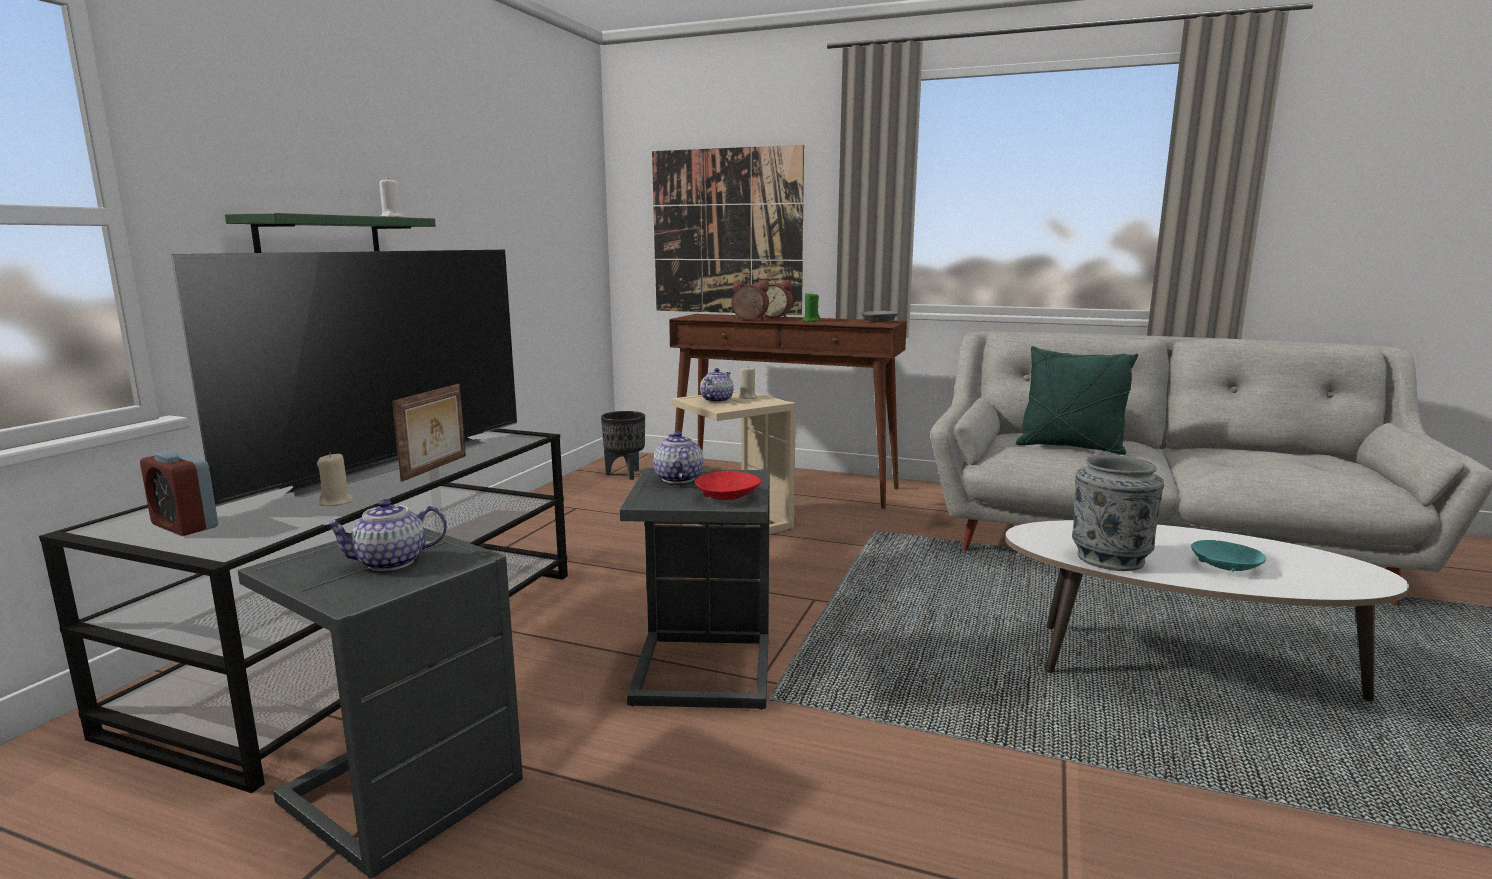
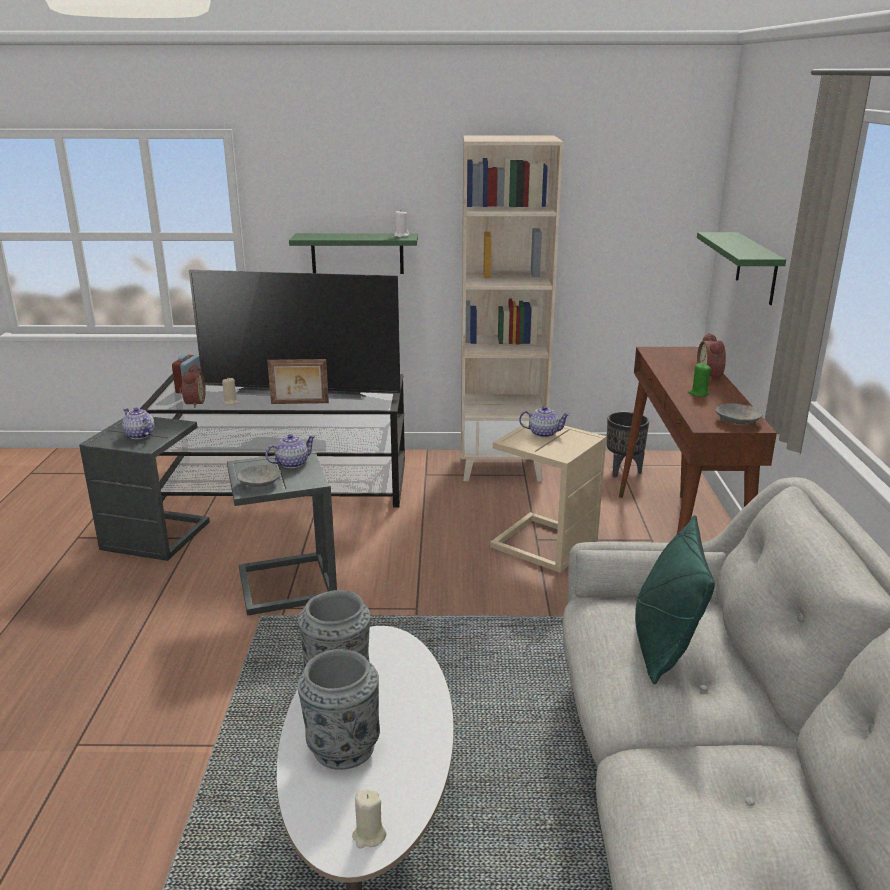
camera: 70 degrees right, 10 degrees up
(541, 513) = (502, 467): none -> beige bookcase
(726, 232) = (756, 268): picture -> green shelf
(727, 496) = (260, 483): red bowl -> grey bowl
(748, 397) = (570, 442): beige candle -> beige candle (369, 835)
(749, 320) = (669, 371): alarm clock -> alarm clock (193, 403)
(1226, 566) = (342, 747): turquoise bowl -> grey vase

